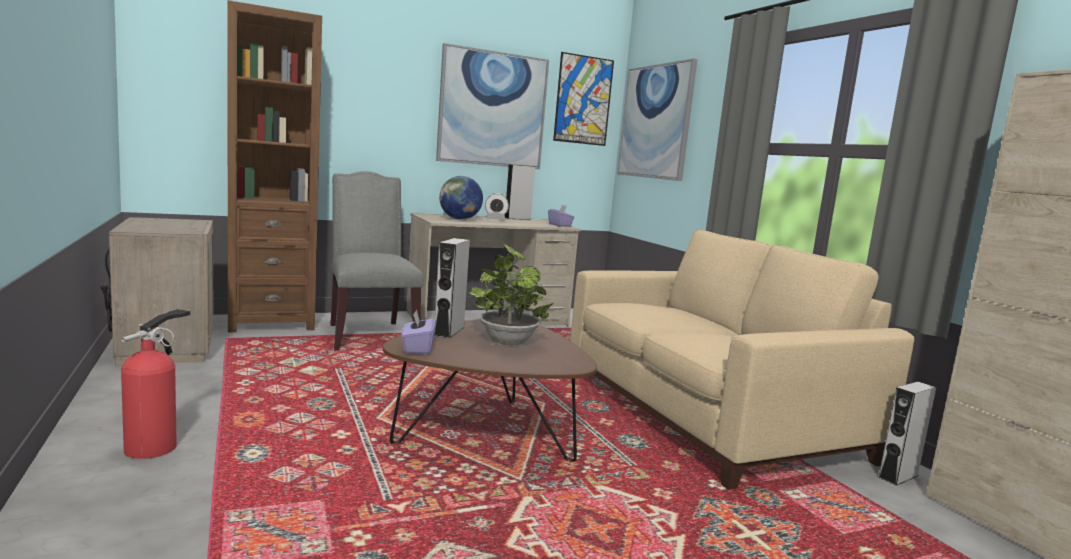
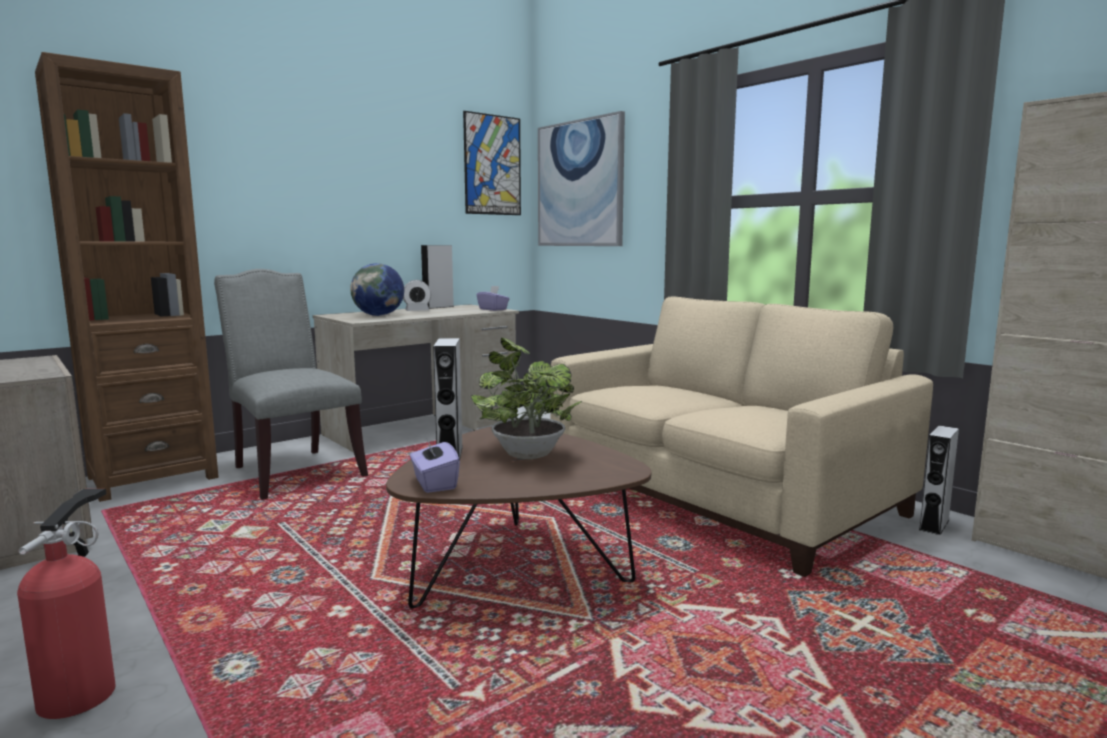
camera: 15 degrees left, 0 degrees up
(492, 109) = (394, 182): picture -> none

